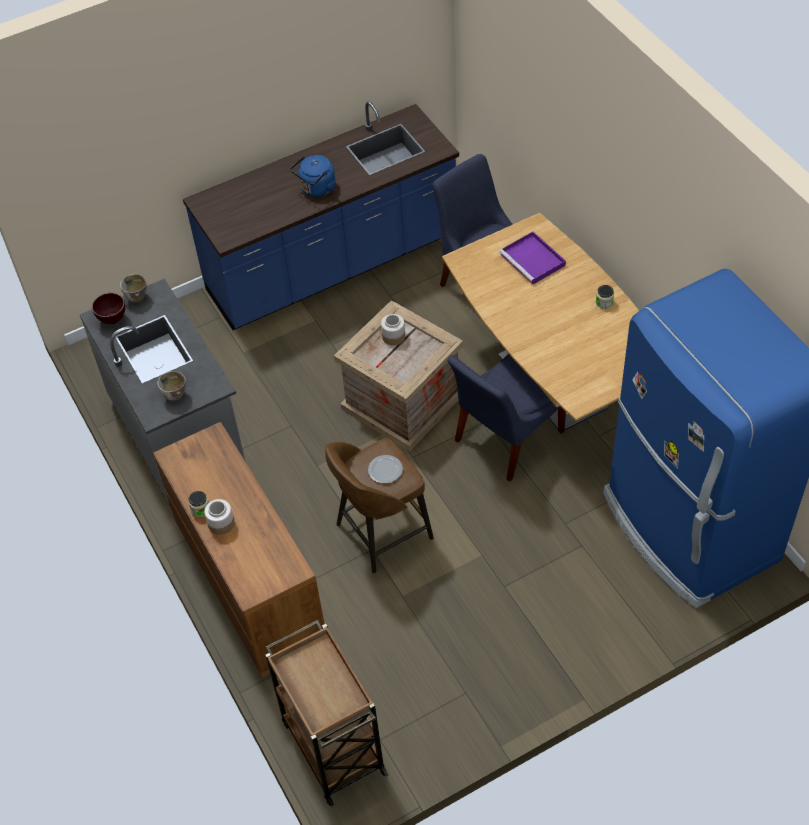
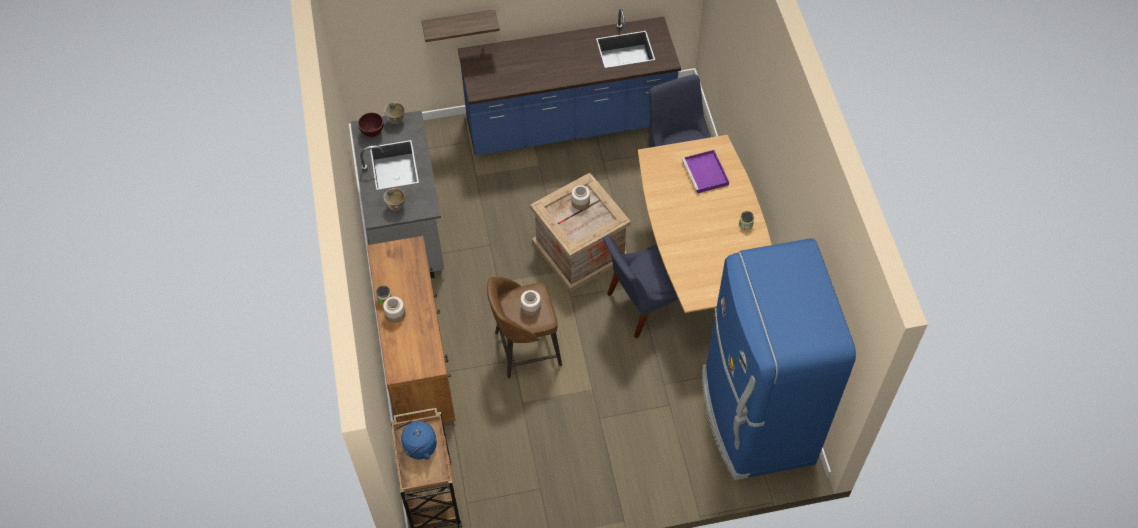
camera: 15 degrees right, 5 degrees up
(180, 165) = (459, 24): none -> shelf
(316, 189) = (560, 68): blue kettle -> blue kettle (418, 447)
(384, 470) = (530, 307): plate -> jar

